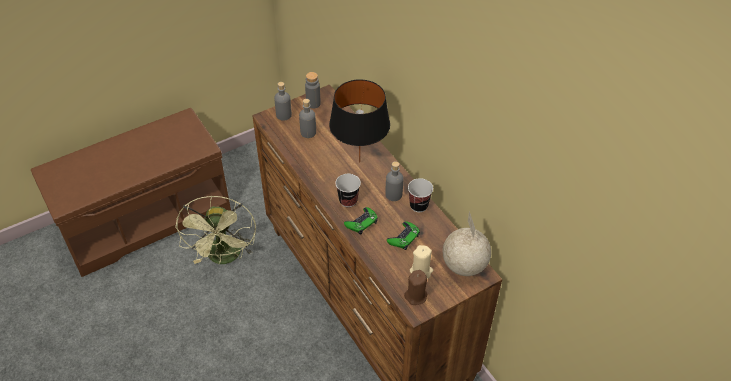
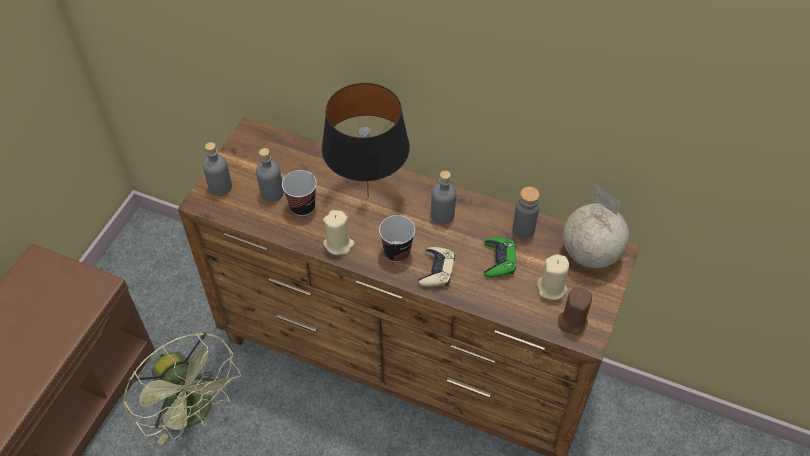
camera: 35 degrees left, 5 degrees up
(313, 103) = (245, 152): grey bottle -> grey bottle (523, 229)
(319, 178) = (339, 244): none -> beige candle
(361, 223) = (437, 270): green game controller -> beige game controller
(418, 206) = (481, 212): cup -> cup (302, 207)

